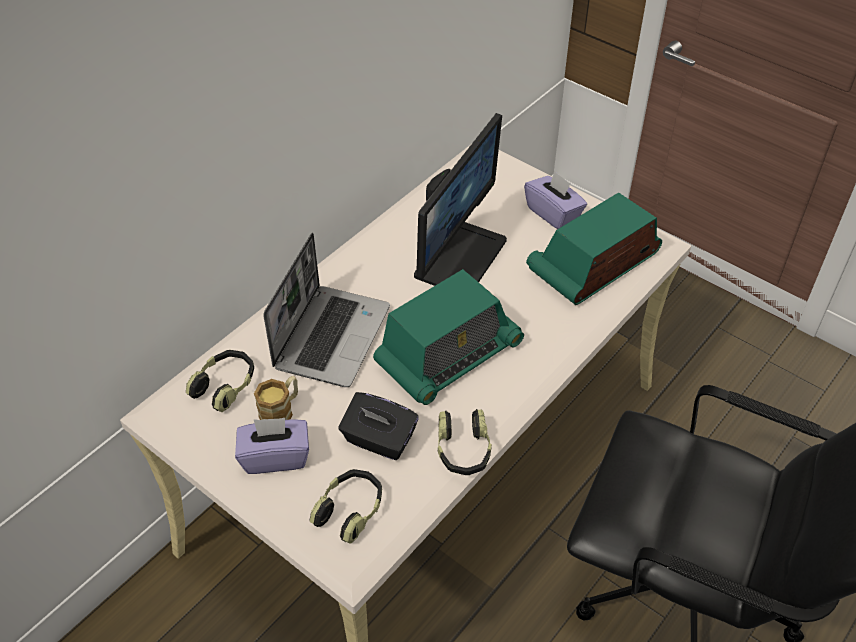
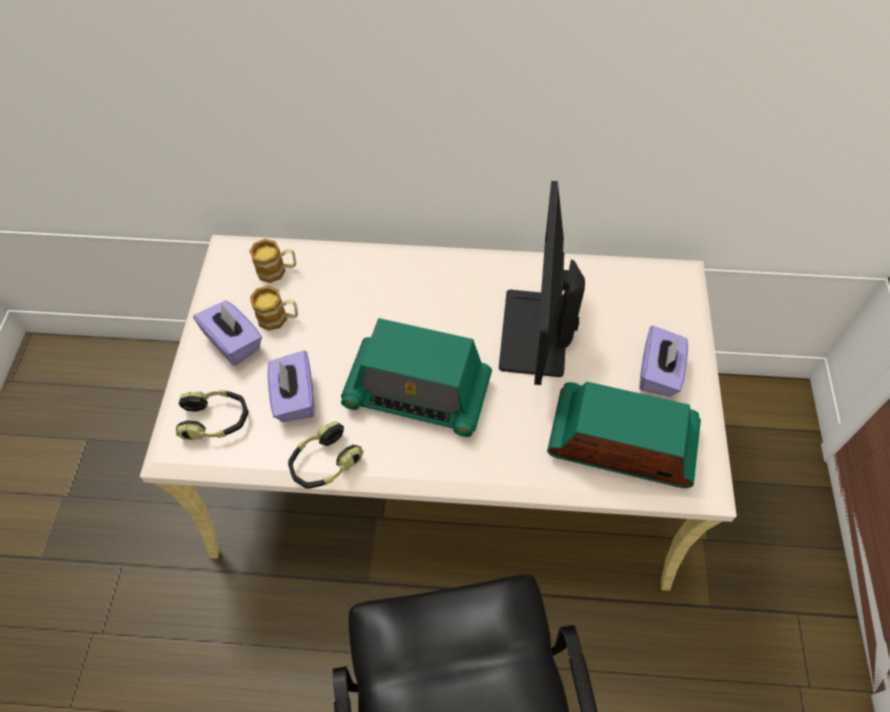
camera: 55 degrees right, 10 degrees up
(225, 386) = (277, 270): headphones -> mug
(331, 336) = (375, 302): laptop -> none
(379, 440) = (294, 398): black tissue box -> purple tissue box
(459, 256) = (536, 333): monitor -> monitor turned 105 degrees clockwise

